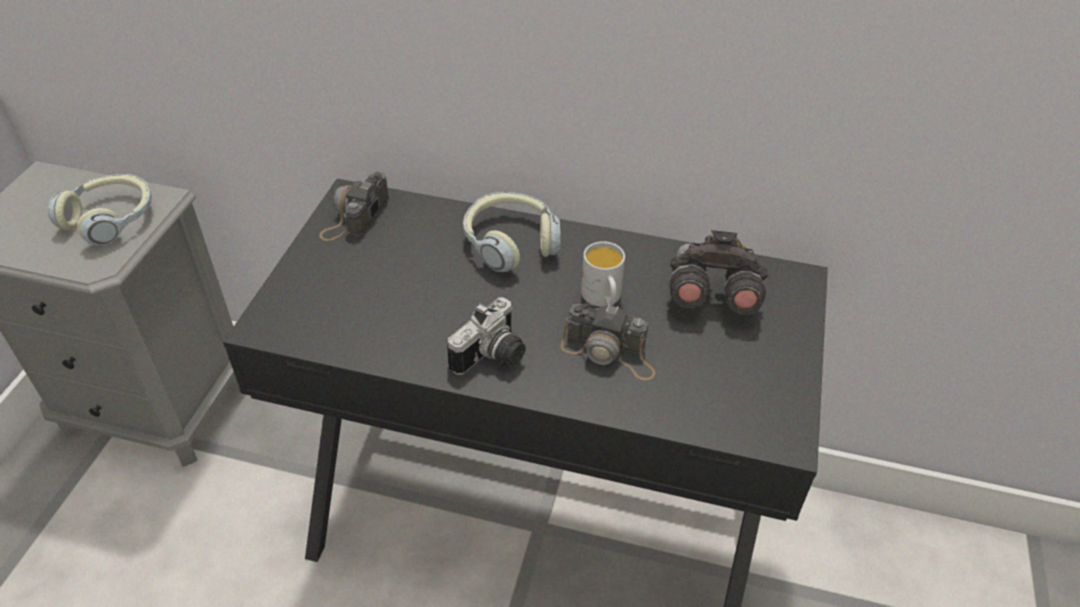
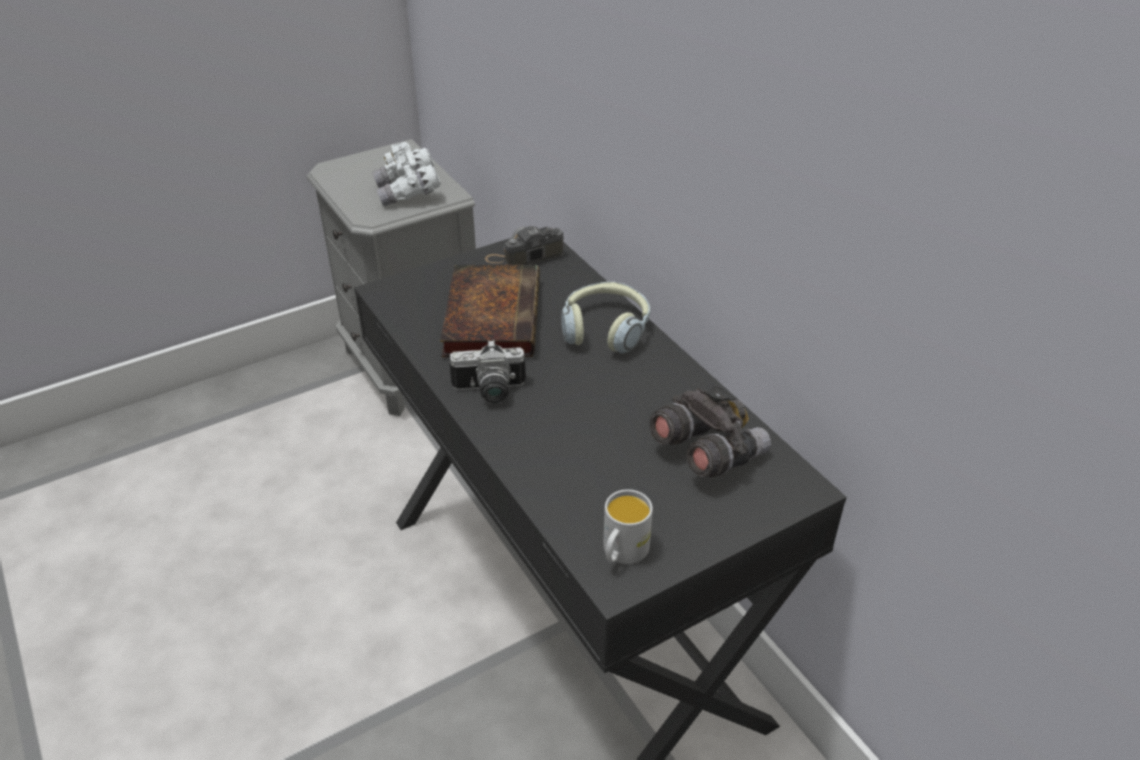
camera: 45 degrees right, 5 degrees down
(111, 219) = (408, 193): headphones -> white binoculars
(400, 288) = (491, 315): none -> book
(603, 298) = (618, 403): white mug -> white mug (622, 553)
(609, 352) = (571, 440): camera -> none

